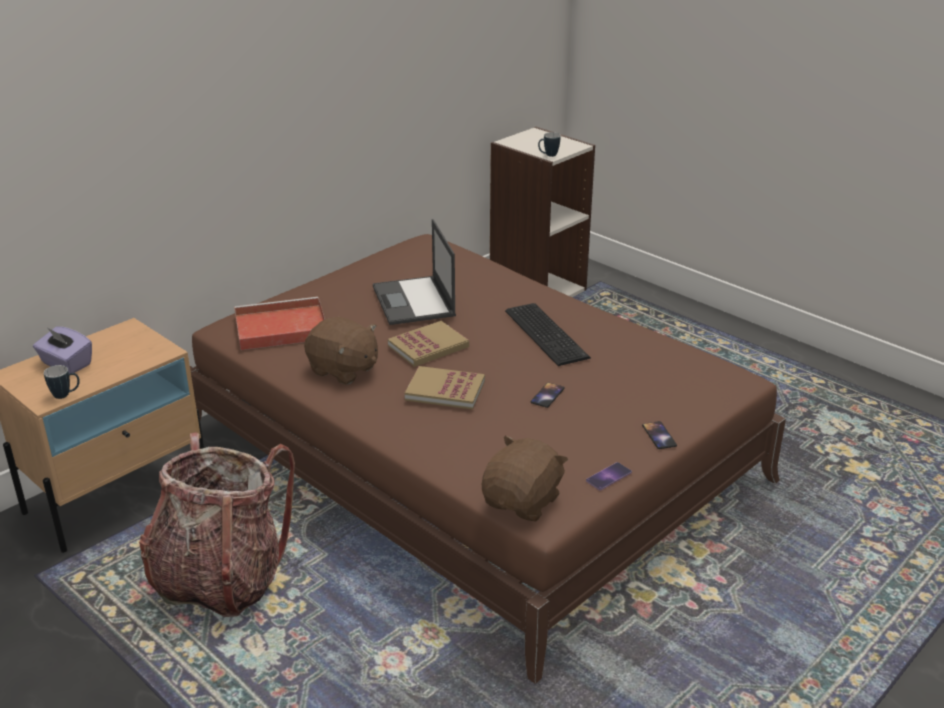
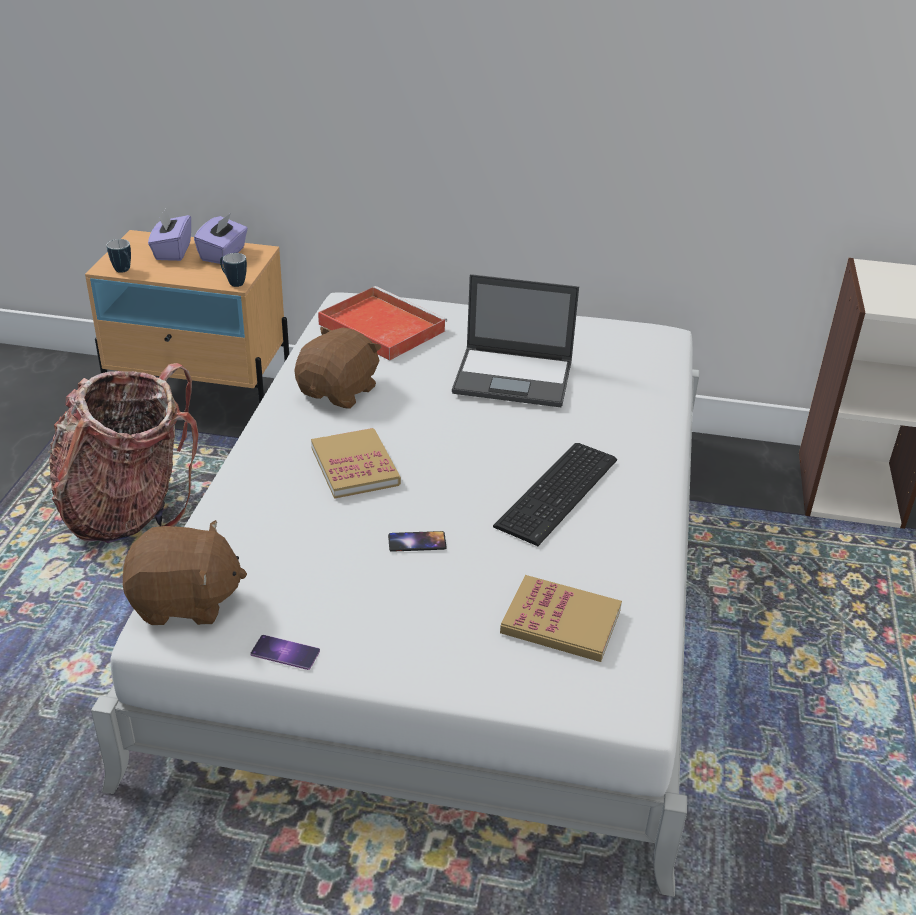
camera: 55 degrees right, 5 degrees up
(110, 343) = (223, 254): none -> purple tissue box
(343, 370) = (339, 392): brown plush toy -> brown plush toy turned 150 degrees counterclockwise
(414, 301) = (514, 377): laptop -> laptop turned 120 degrees counterclockwise
(428, 347) = (433, 422): book -> book (560, 622)
(472, 455) = (453, 581): brown bed -> white bed
(548, 155) = (877, 304): mug -> mug (233, 283)
(659, 435) = (413, 666): phone -> none

